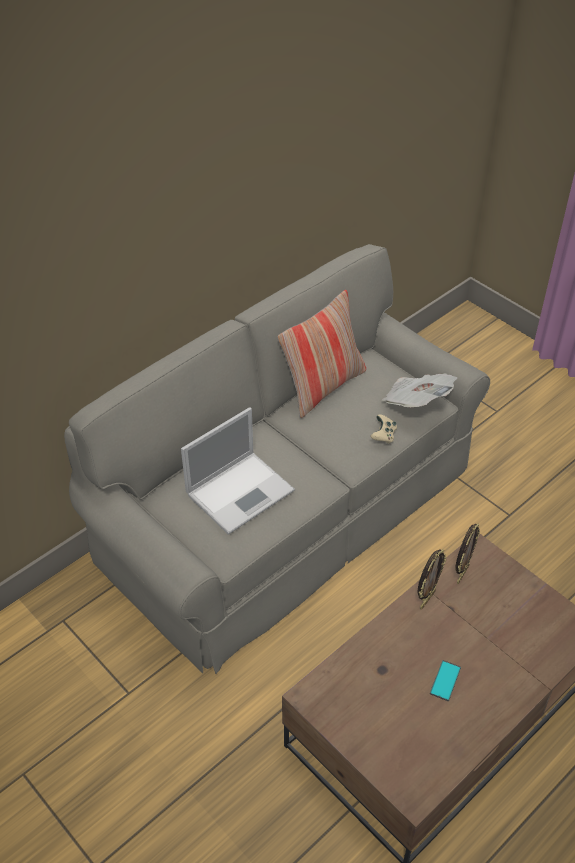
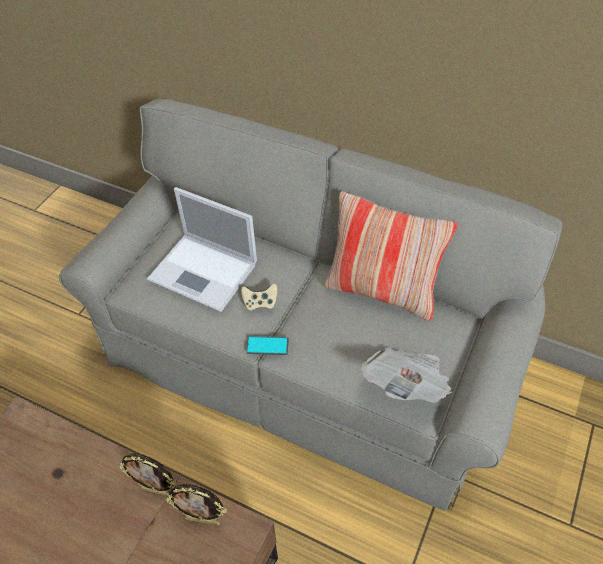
camera: 70 degrees right, 5 degrees up
(383, 435) = (337, 368): beige game controller -> beige game controller (260, 302)
(445, 680) = (53, 540): phone -> phone (267, 346)

